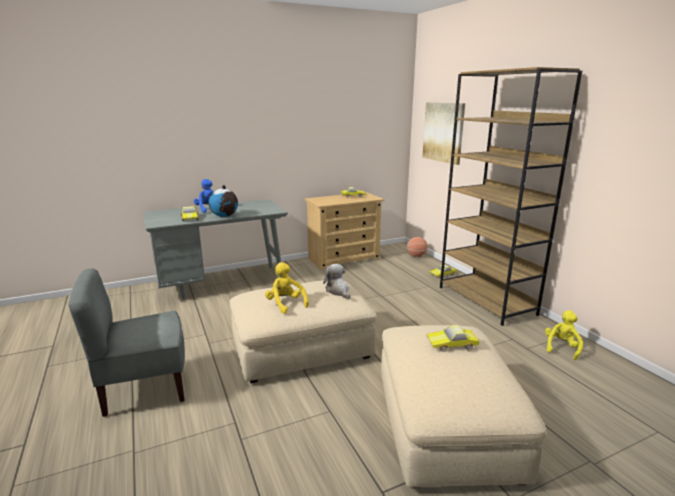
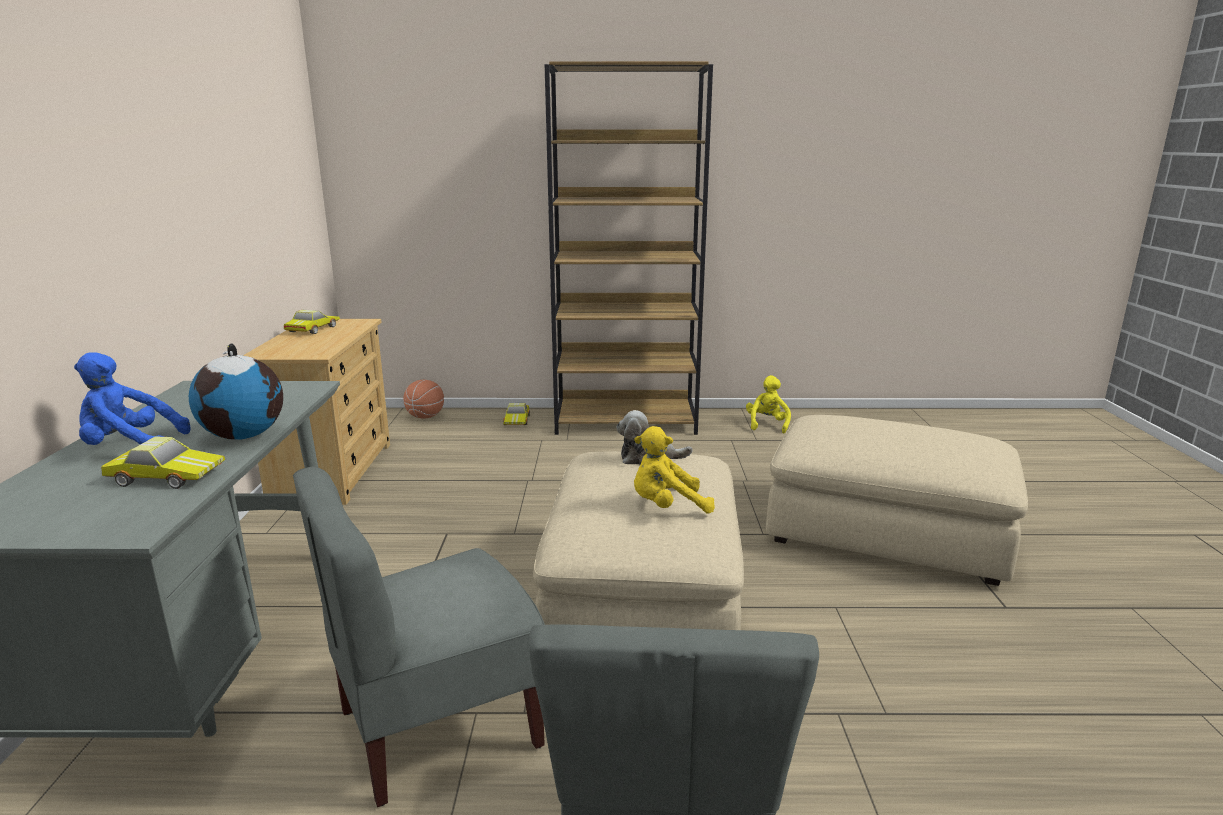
camera: 65 degrees left, 0 degrees up
(196, 329) = (437, 726): none -> grey chair
(443, 132) = (429, 175): picture -> none
(452, 345) = (867, 429): toy car -> none
(561, 348) = (767, 424): yellow plush toy -> yellow plush toy turned 45 degrees clockwise

